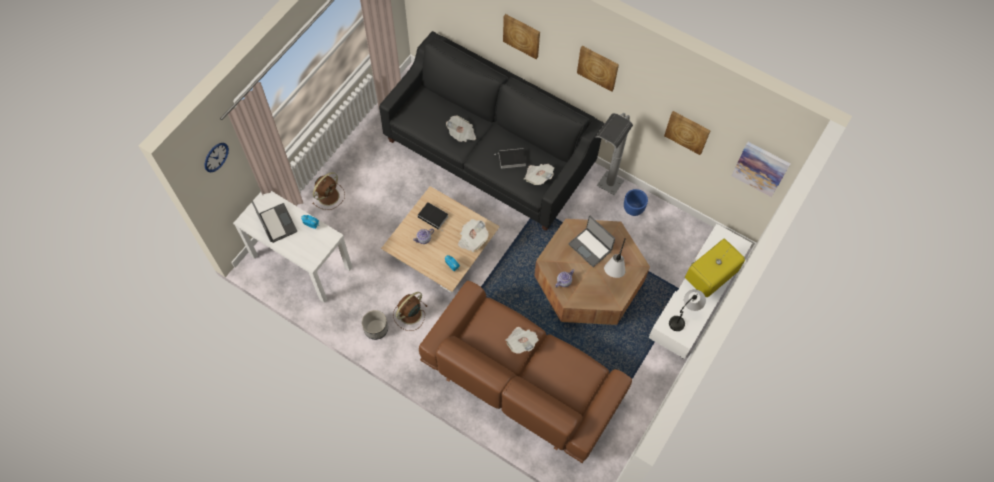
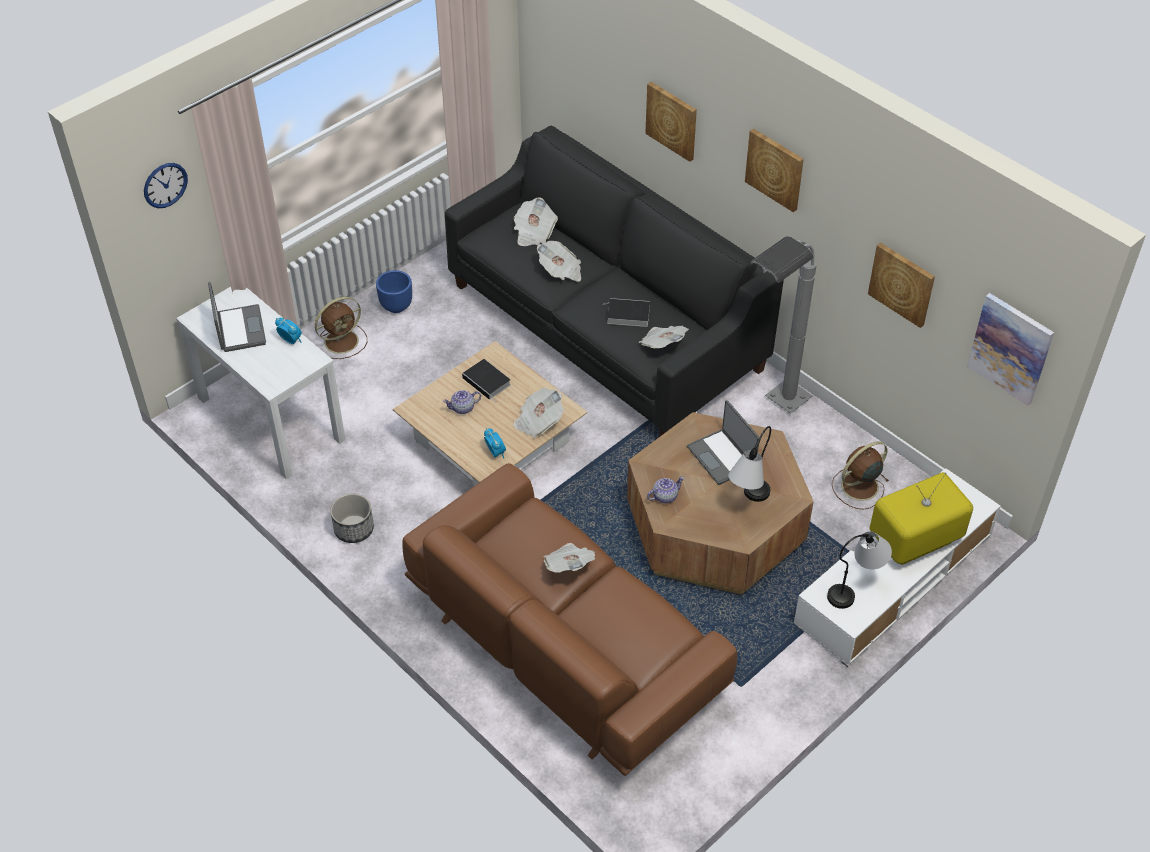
camera: 15 degrees right, 15 degrees down
(409, 314) = (412, 519): brown fan -> brown fan (858, 487)
(437, 108) = (534, 232): none -> newspaper
(633, 209) = (817, 439): blue planter -> blue planter (396, 306)

